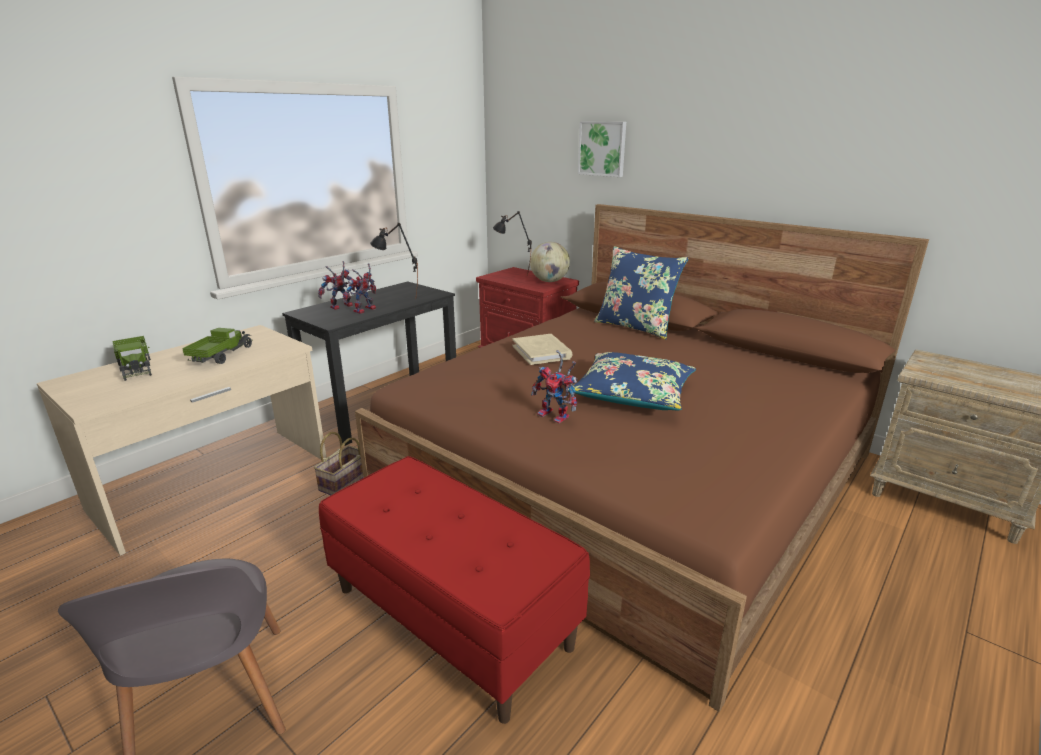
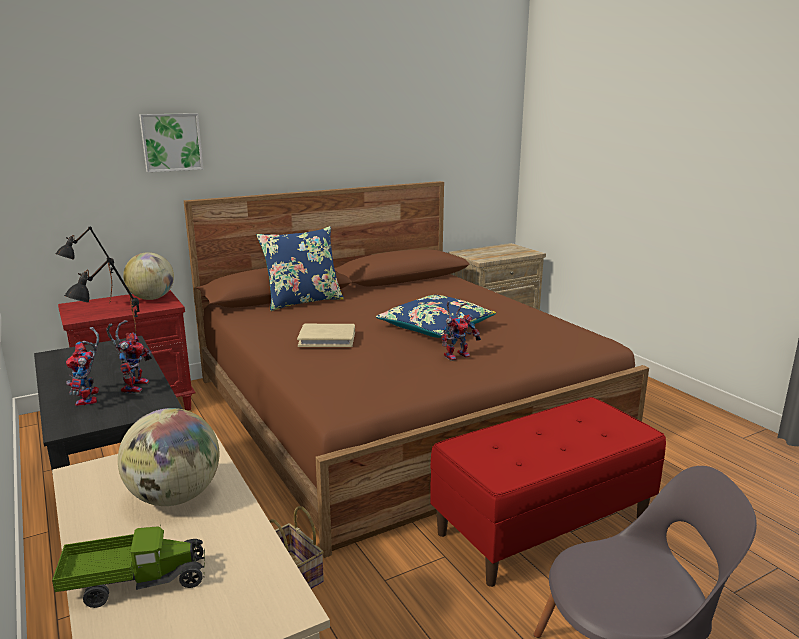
camera: 70 degrees left, 5 degrees down
(221, 356) = (174, 497): toy truck -> globe
(364, 311) = (133, 386): toy robot -> toy robot turned 150 degrees counterclockwise

